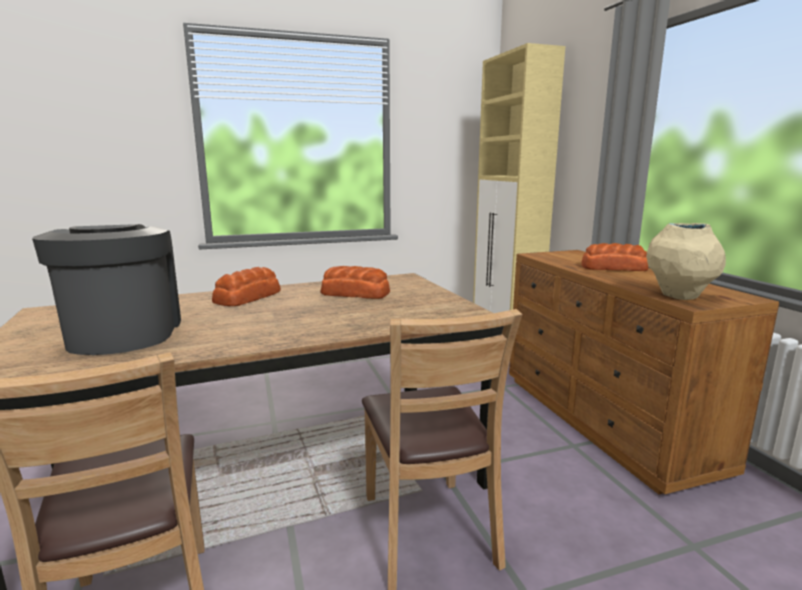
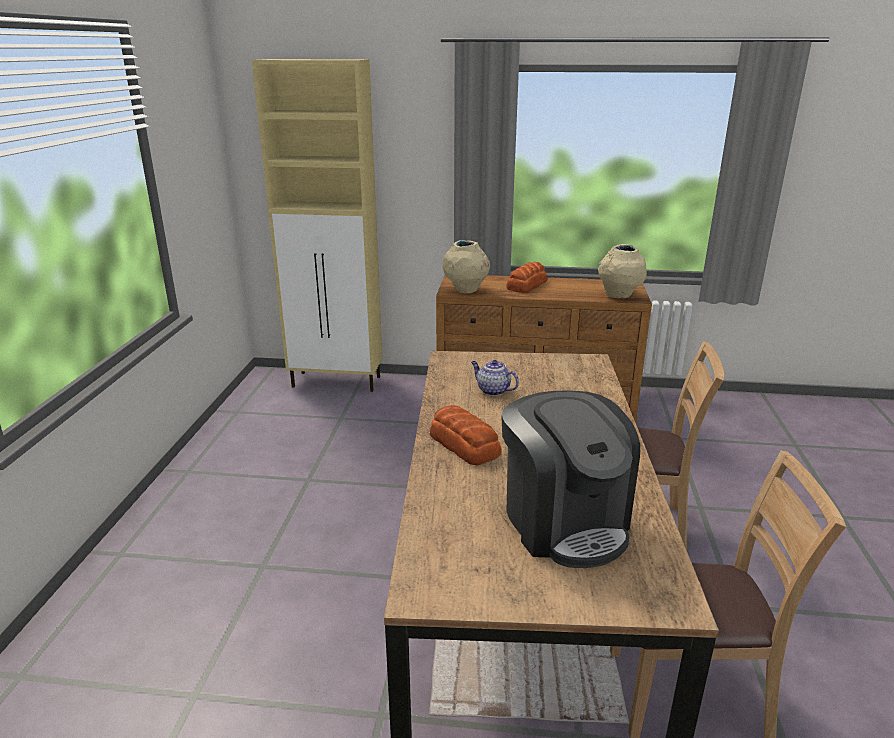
camera: 65 degrees left, 10 degrees up
(124, 334) = (564, 521): coffee machine -> coffee machine turned 120 degrees counterclockwise
(354, 293) = (492, 390): bread -> teapot
(547, 257) = (466, 290): none -> beige vase

